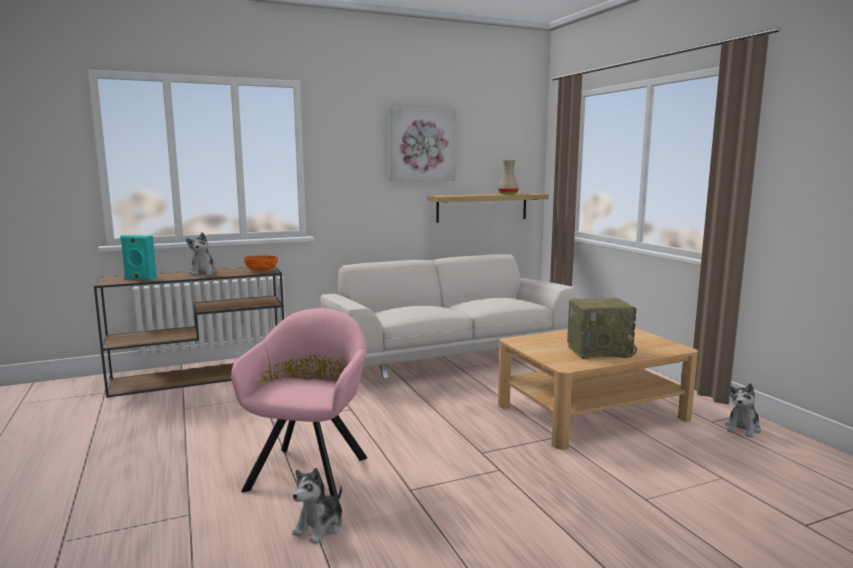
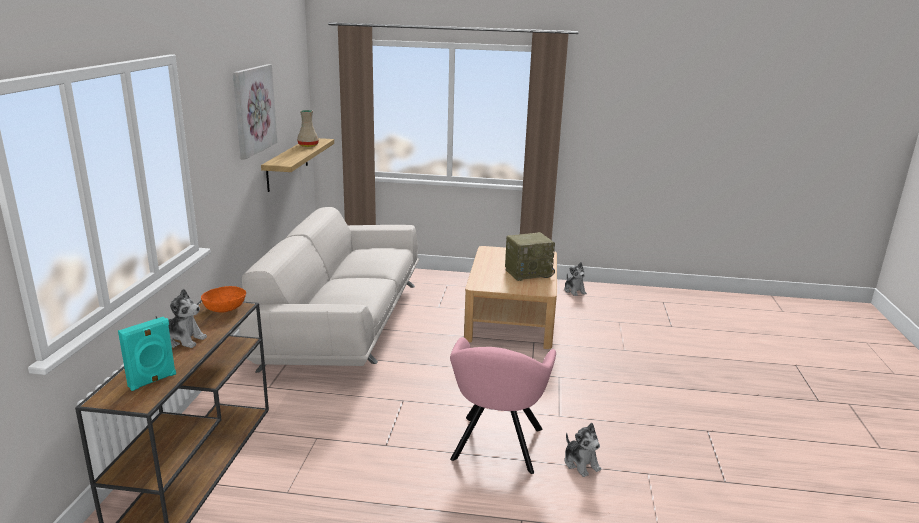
camera: 60 degrees left, 10 degrees up
(311, 469) = (496, 447): pink armchair -> pink armchair turned 120 degrees counterclockwise
(599, 351) = (528, 273): radio -> radio turned 45 degrees clockwise

